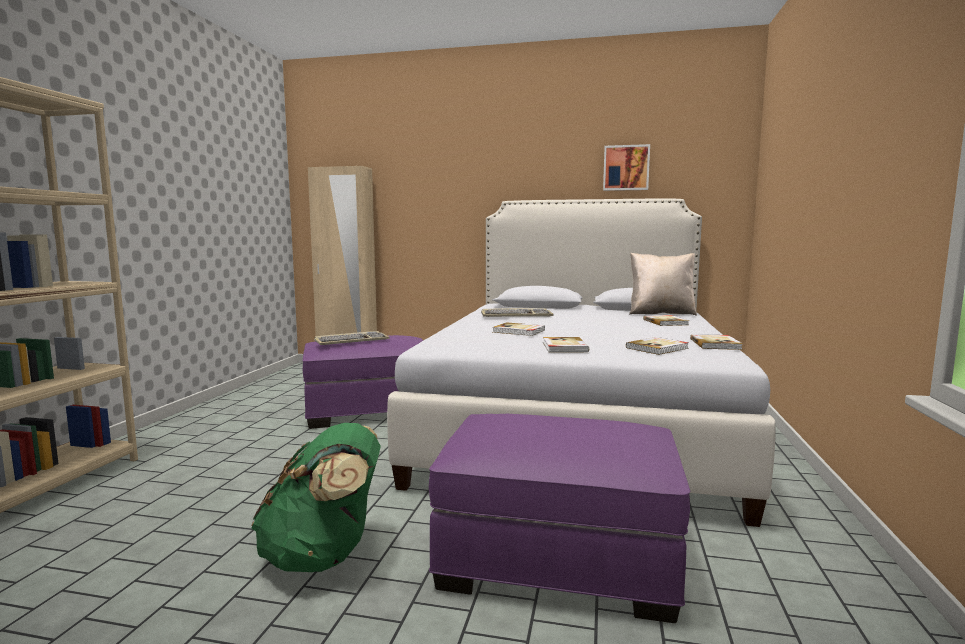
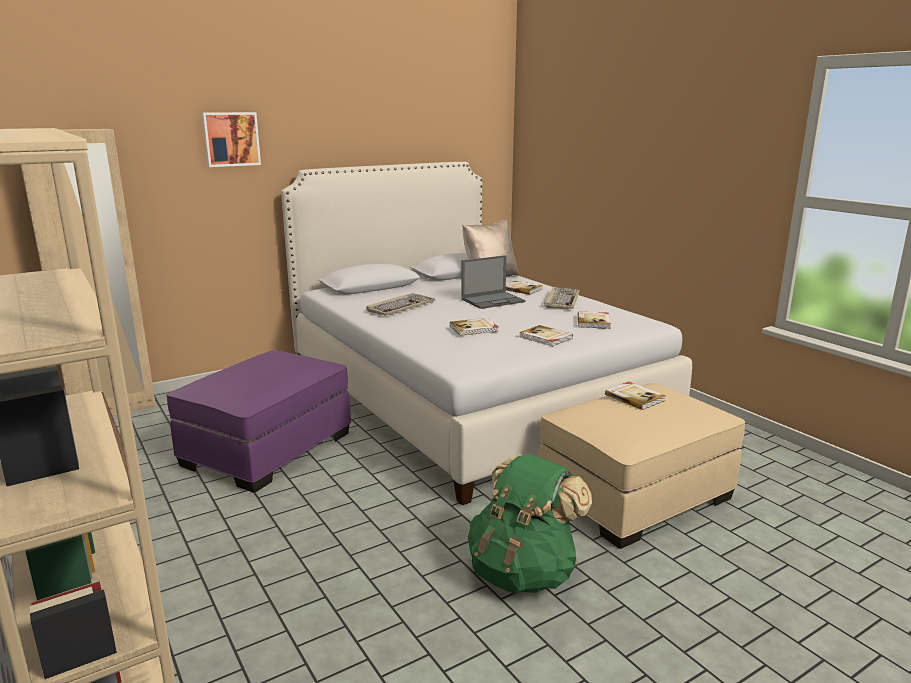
camera: 45 degrees left, 10 degrees up
(352, 341) = (253, 377): keyboard -> keyboard (562, 300)
(560, 557) = (636, 495): purple ottoman -> beige ottoman
(607, 323) = (493, 300): none -> laptop
(626, 168) = (414, 130): picture -> picture (231, 139)
(715, 344) = (607, 308): book -> book (634, 397)

